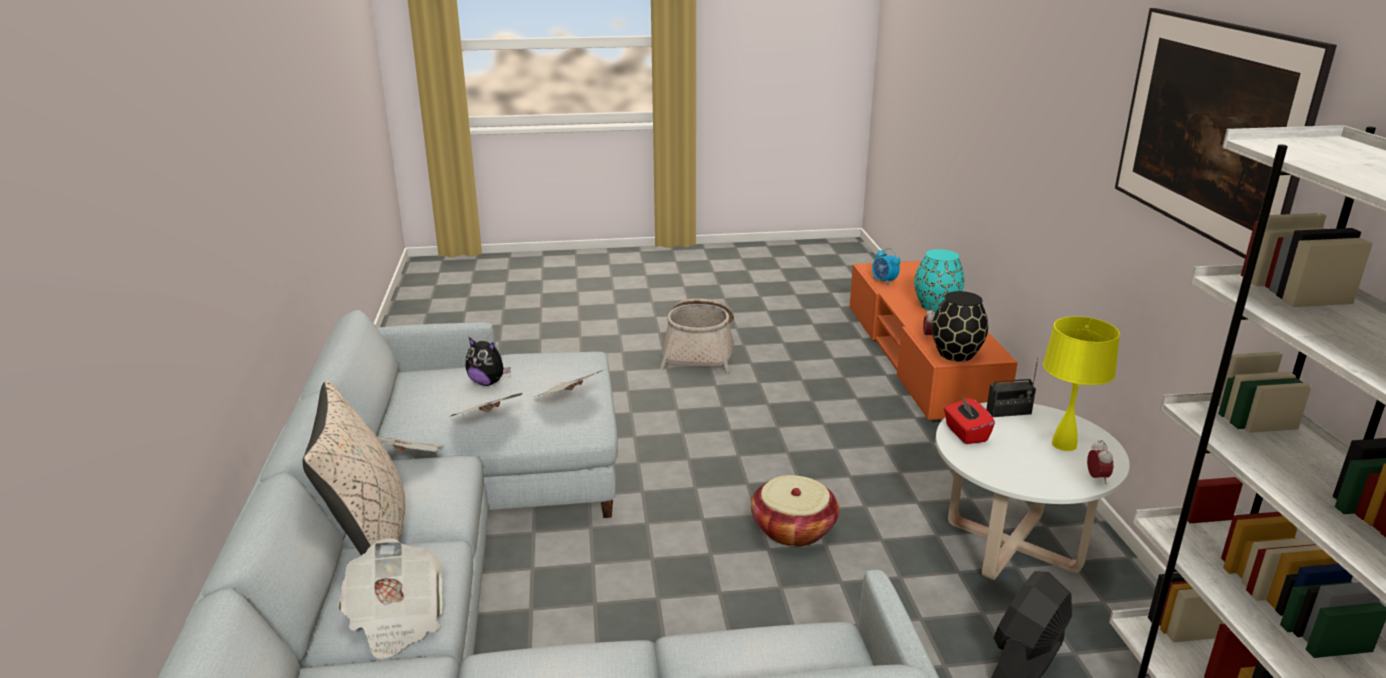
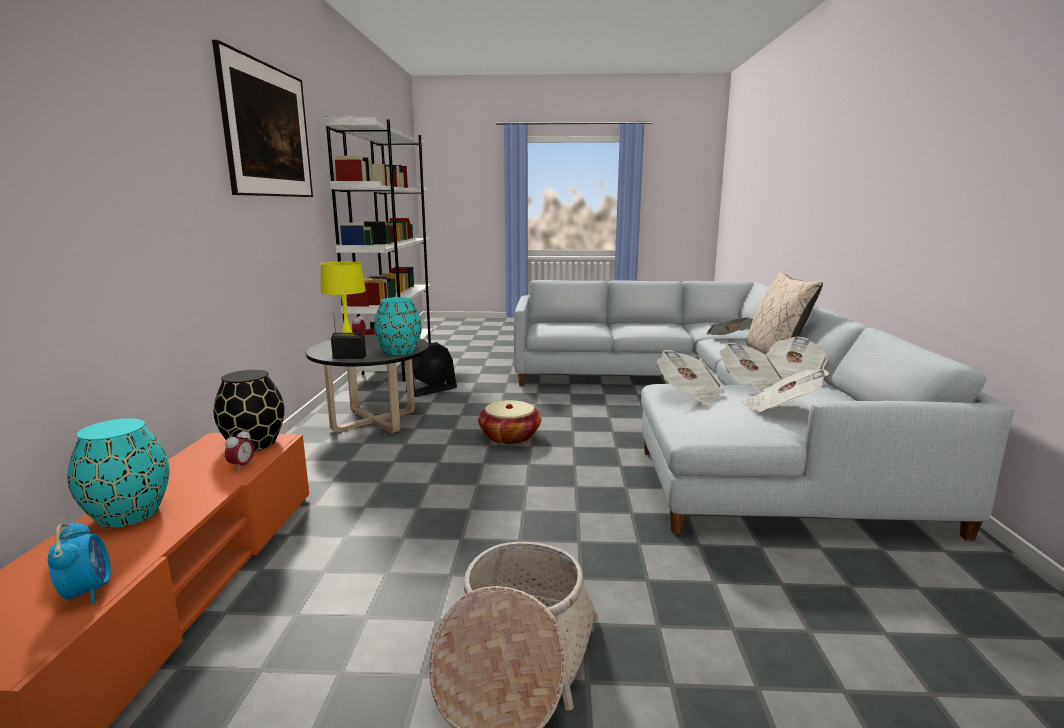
camera: 170 degrees left, 10 degrees down
(488, 383) = (781, 409): plush toy -> newspaper
(965, 434) = (399, 351): red tissue box -> turquoise vase
(1012, 545) = (374, 421): white coffee table -> black coffee table

